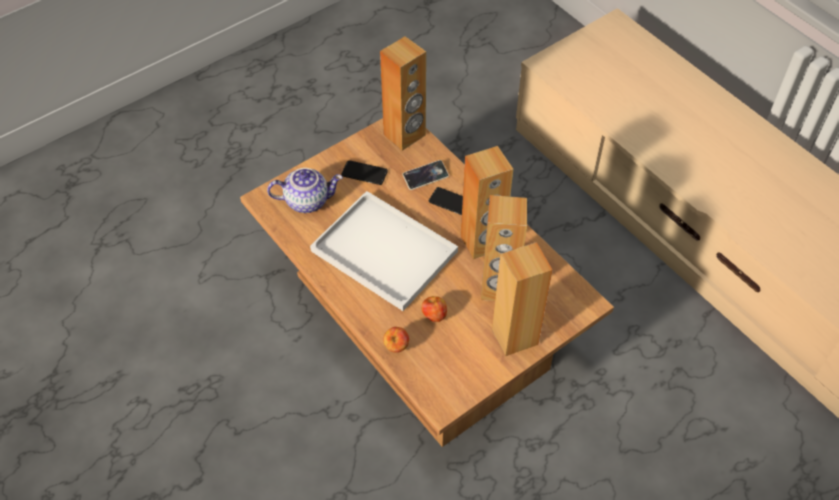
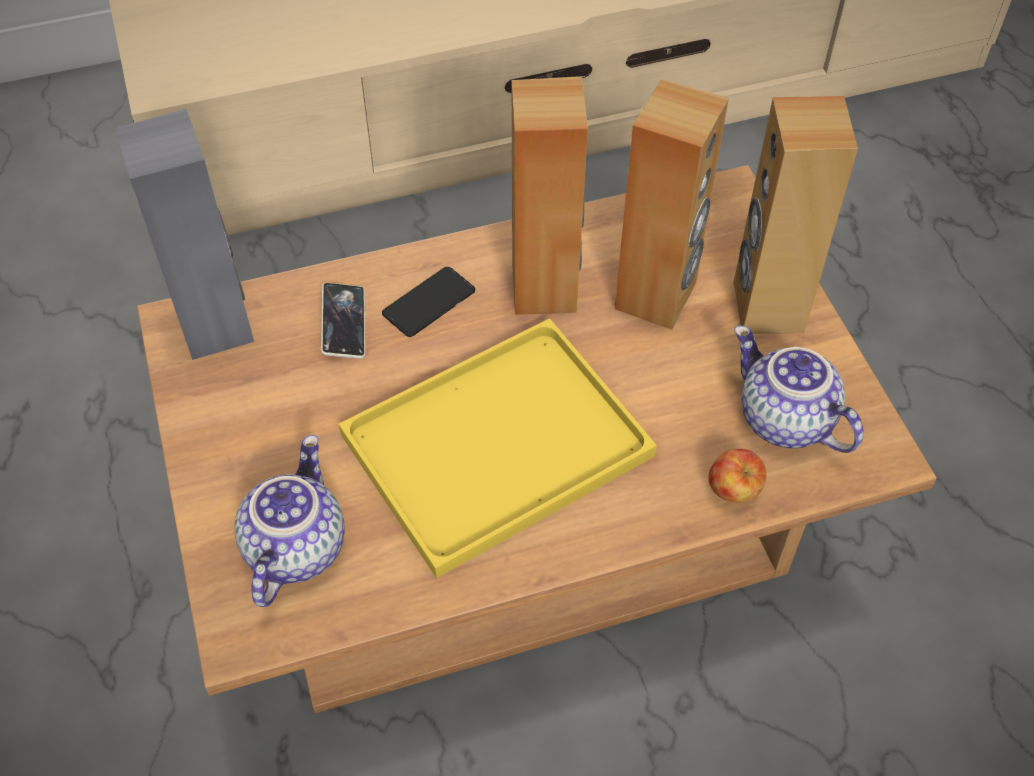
camera: 70 degrees left, 0 degrees up
(364, 173) = (276, 421): phone -> none
(381, 251) = (493, 450): white tray -> yellow tray
(405, 135) = (216, 325): brown speaker -> grey speaker
(434, 315) = (682, 409): apple -> none
(445, 358) = (783, 420): none -> teapot

